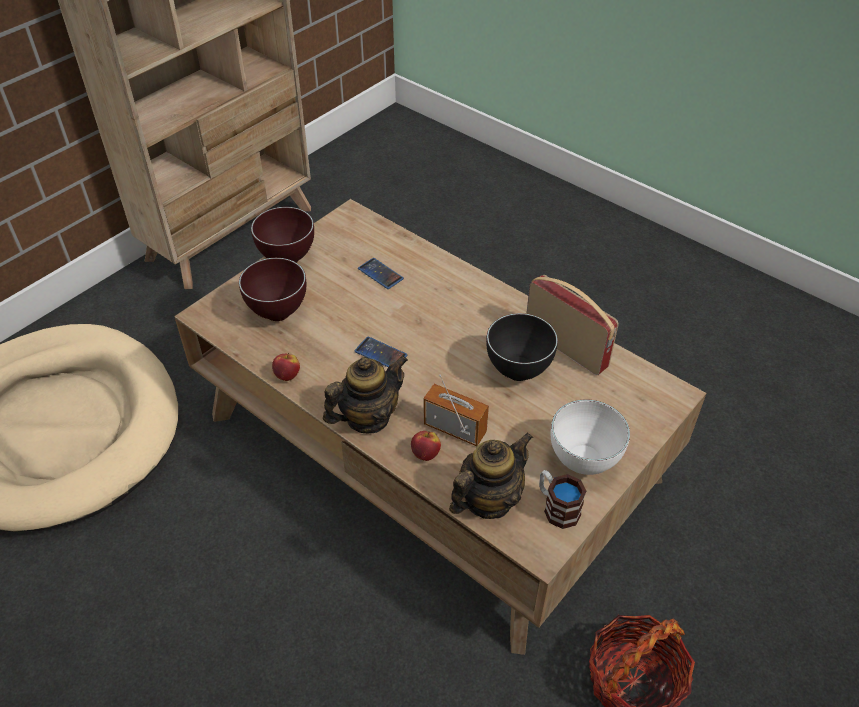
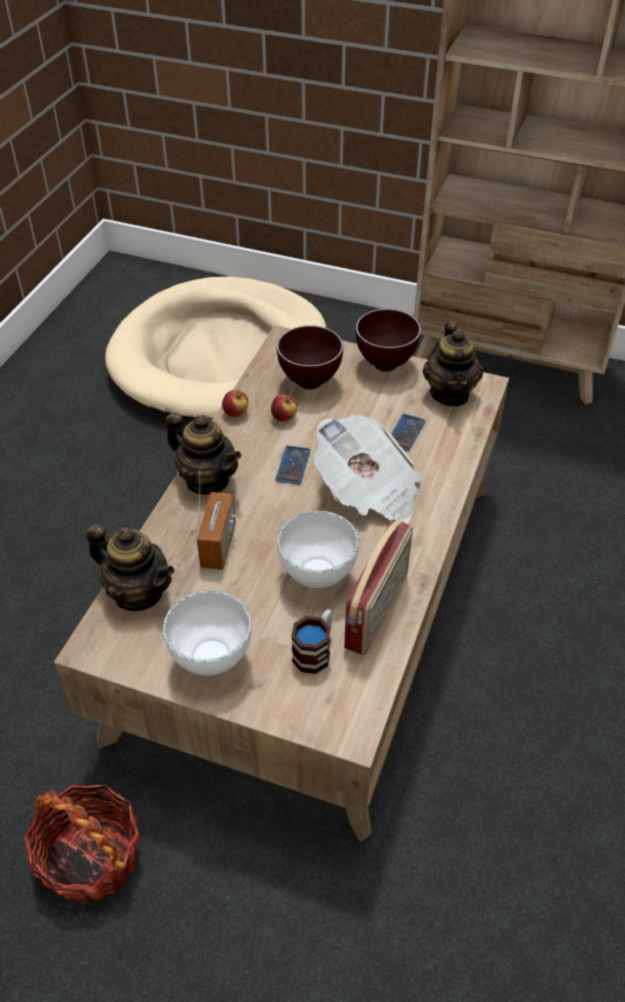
camera: 70 degrees right, 0 degrees up
(349, 235) = (450, 394): none -> teapot
(425, 454) = (179, 532): apple -> apple (284, 417)
(437, 315) = (368, 491): none -> newspaper
(518, 373) = (315, 577): black bowl -> white bowl
(556, 507) = (146, 649): mug -> mug (315, 651)

